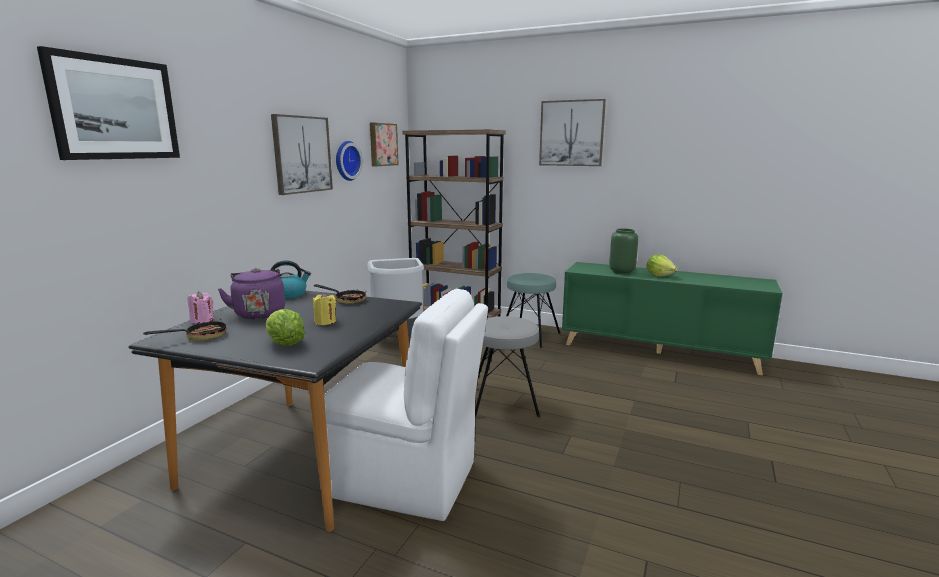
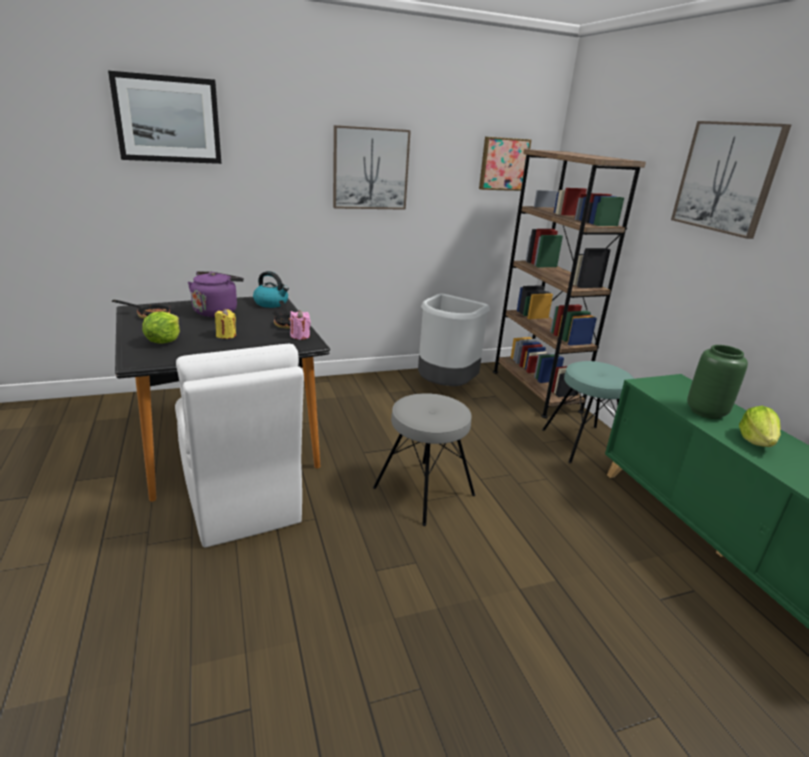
camera: 45 degrees right, 10 degrees up
(202, 320) = (181, 304): pink candle -> pink candle (300, 336)
(346, 160) = (436, 179): wall clock -> none

